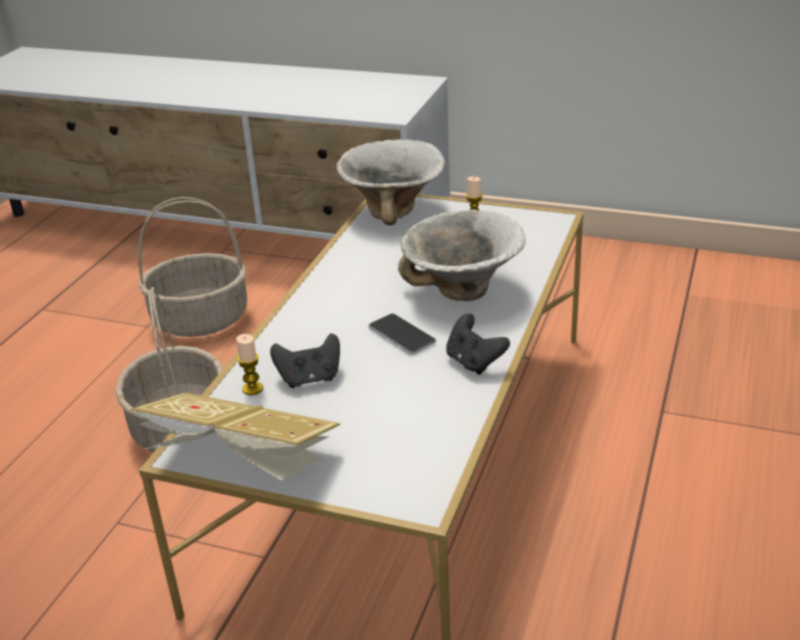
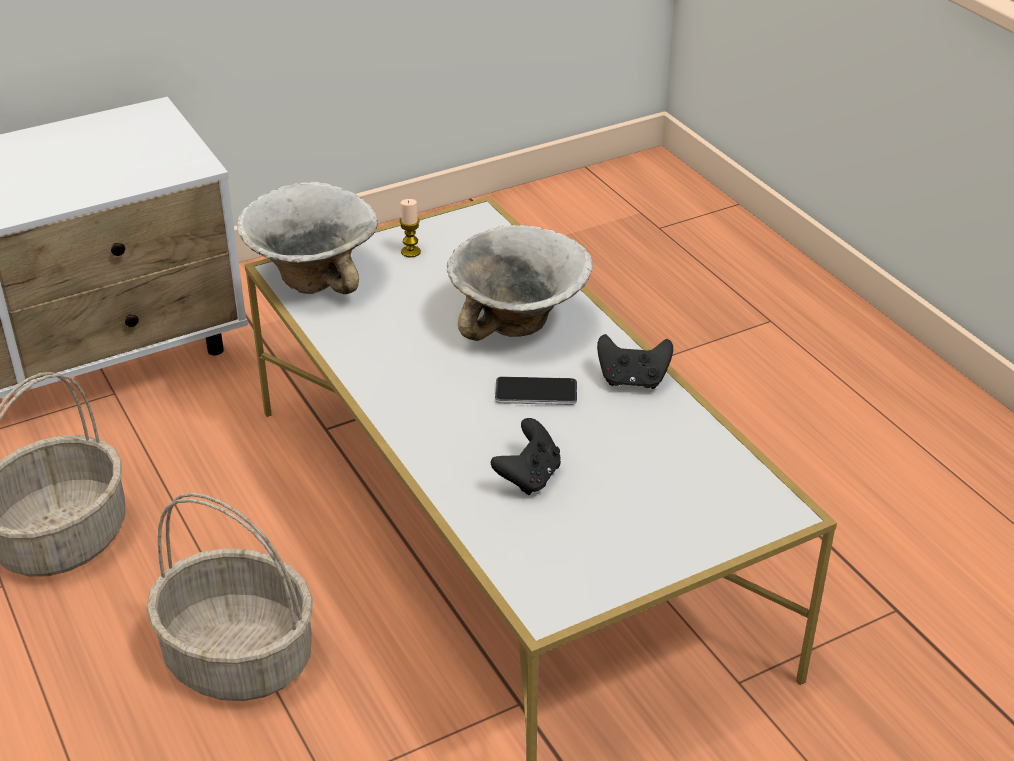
camera: 50 degrees left, 5 degrees up
(241, 463) = (606, 581): book -> none
(252, 389) = (496, 518): candle -> none

